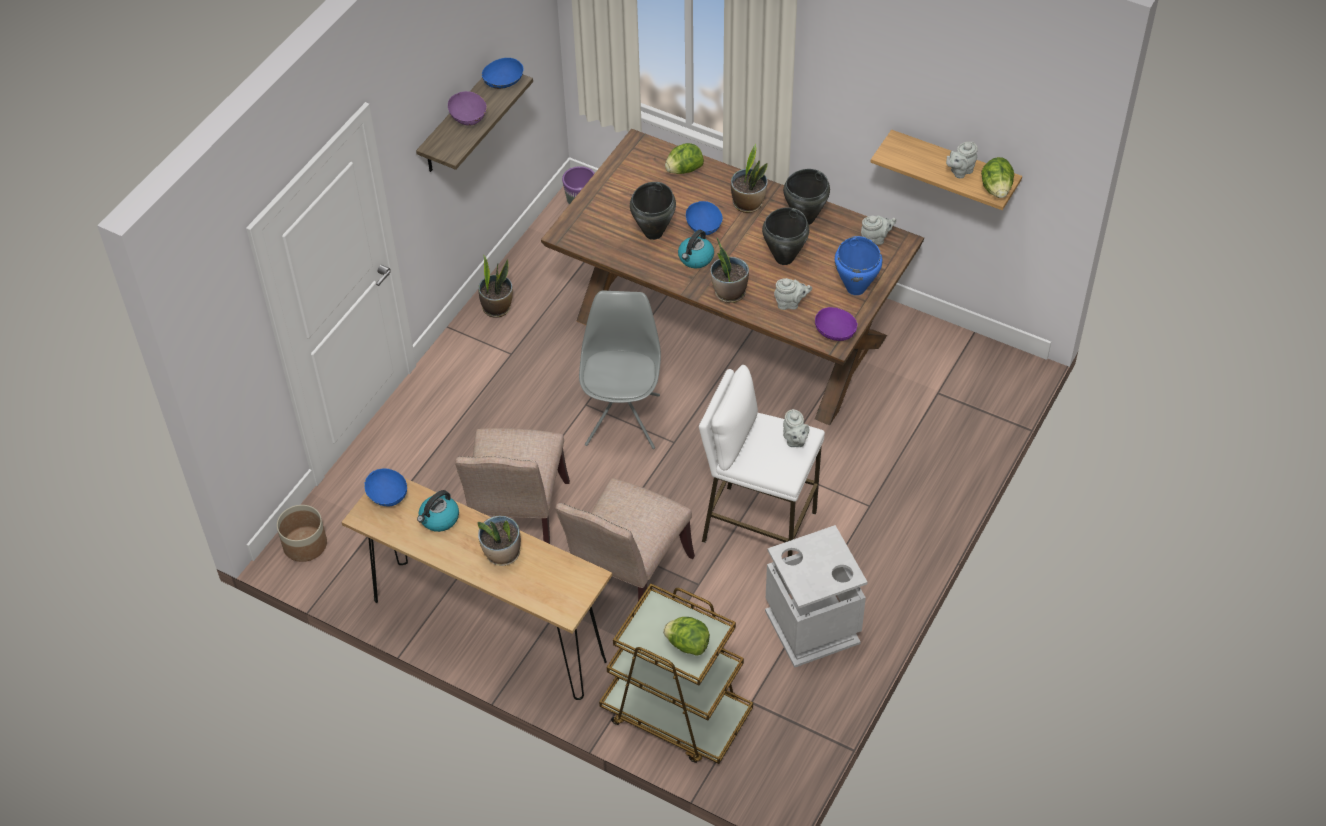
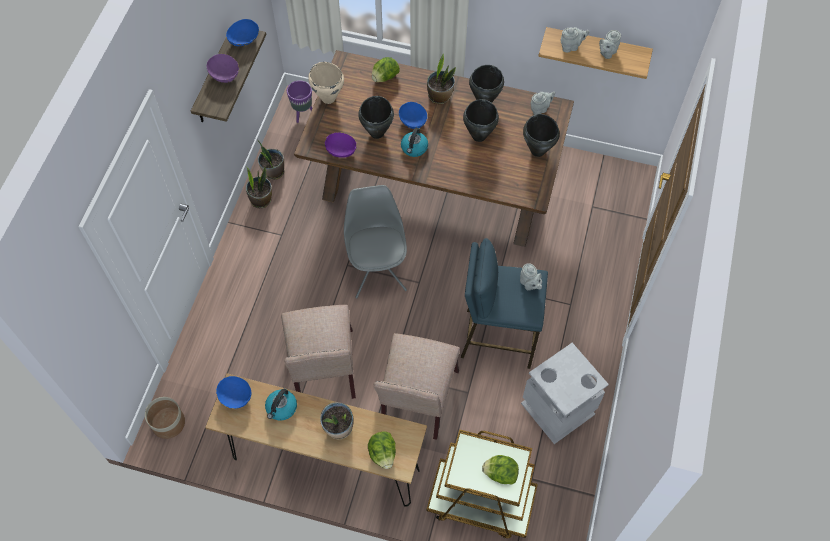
camera: 15 degrees left, 10 degrees up
(604, 182) = (328, 98): none -> beige cooking pot
(729, 293) = (447, 172): potted plant -> potted plant (273, 172)
(758, 527) = (497, 337): white stool -> blue stool
(790, 304) = (494, 172): grey teapot -> grey teapot (571, 47)
(835, 332) = (533, 190): purple bowl -> purple bowl (341, 150)
(856, 288) = (538, 150): blue cooking pot -> black cooking pot
(996, 189) = (637, 63): lettuce -> lettuce (383, 454)

